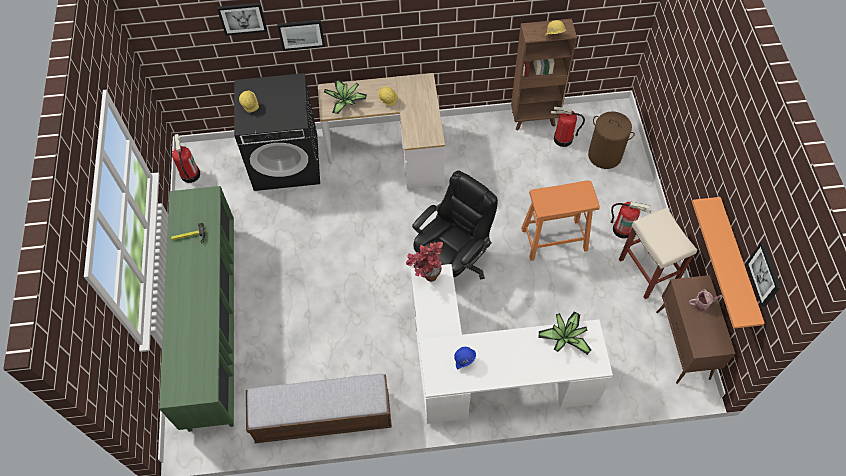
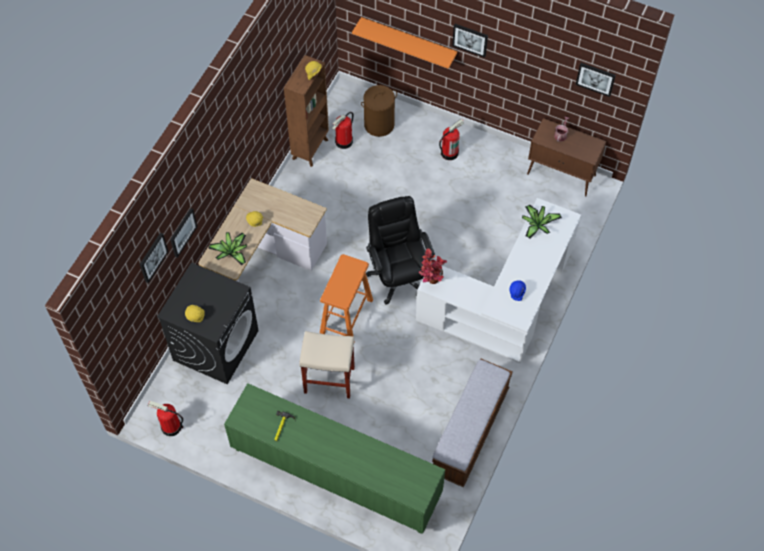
camera: 60 degrees left, 0 degrees up
(553, 239) = (426, 200): orange stool -> orange stool (346, 316)
(648, 272) = (494, 159): beige stool -> beige stool (330, 379)
(708, 132) = (470, 39): none -> picture
(737, 264) = (564, 92): orange shelf -> orange shelf (408, 41)

